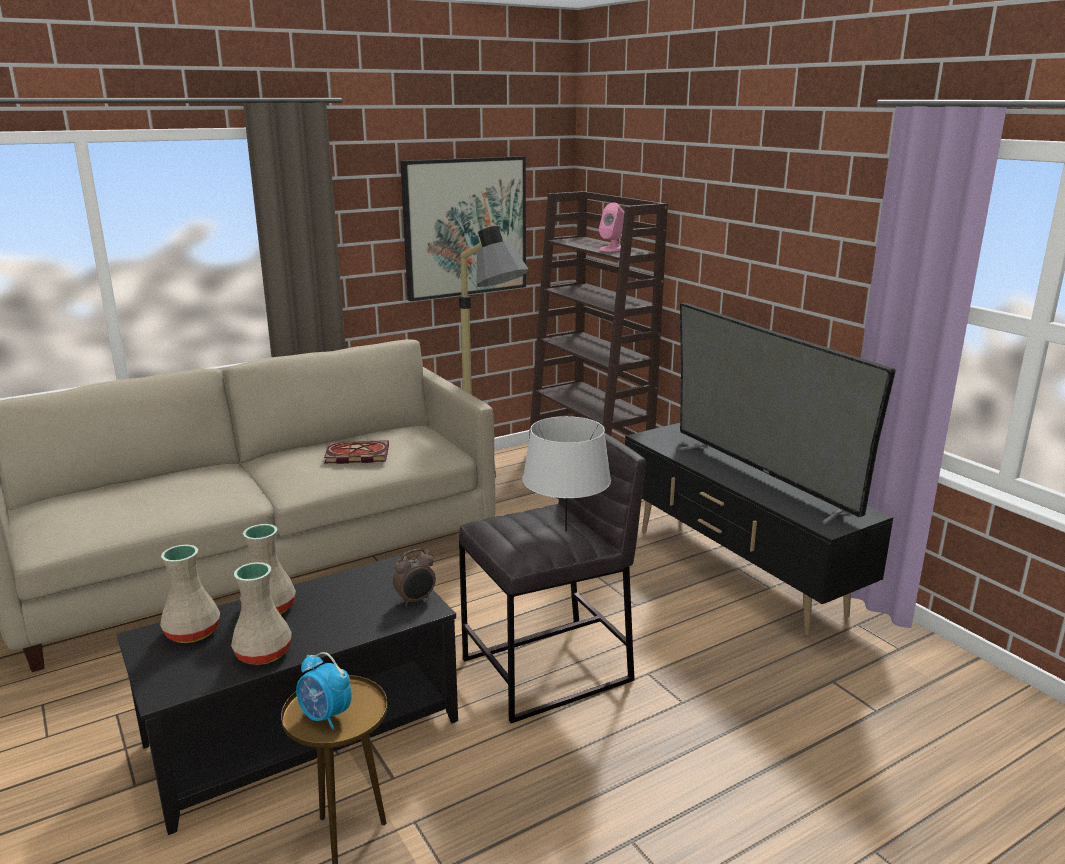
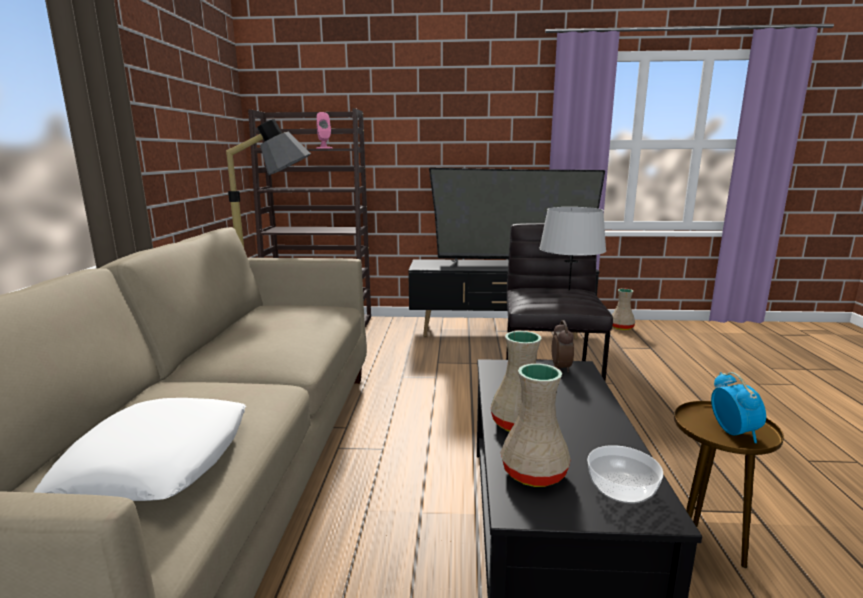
camera: 55 degrees left, 5 degrees down
(116, 508) = (158, 460): none -> white pillow
(189, 672) = (622, 488): none -> bowl
(264, 652) = (605, 441): beige vase -> beige vase (621, 327)
(325, 716) = (733, 432): alarm clock -> alarm clock turned 75 degrees counterclockwise
(355, 455) = (286, 327): book -> none
(465, 227) = (196, 134): picture -> none

